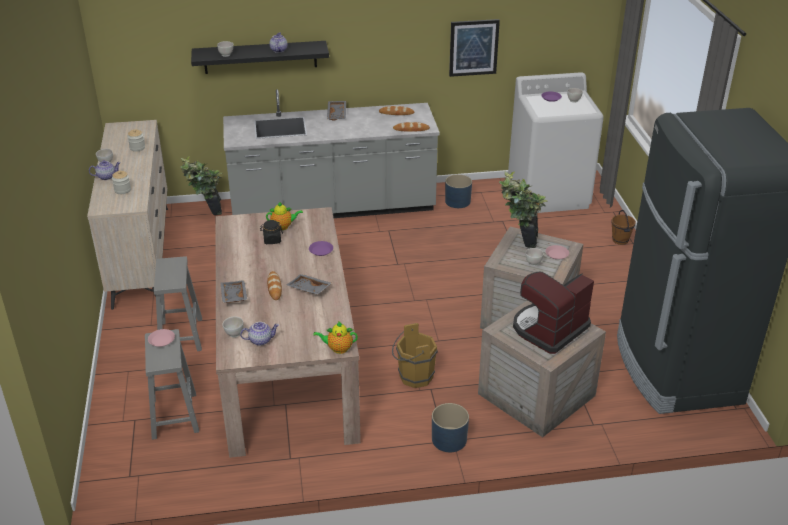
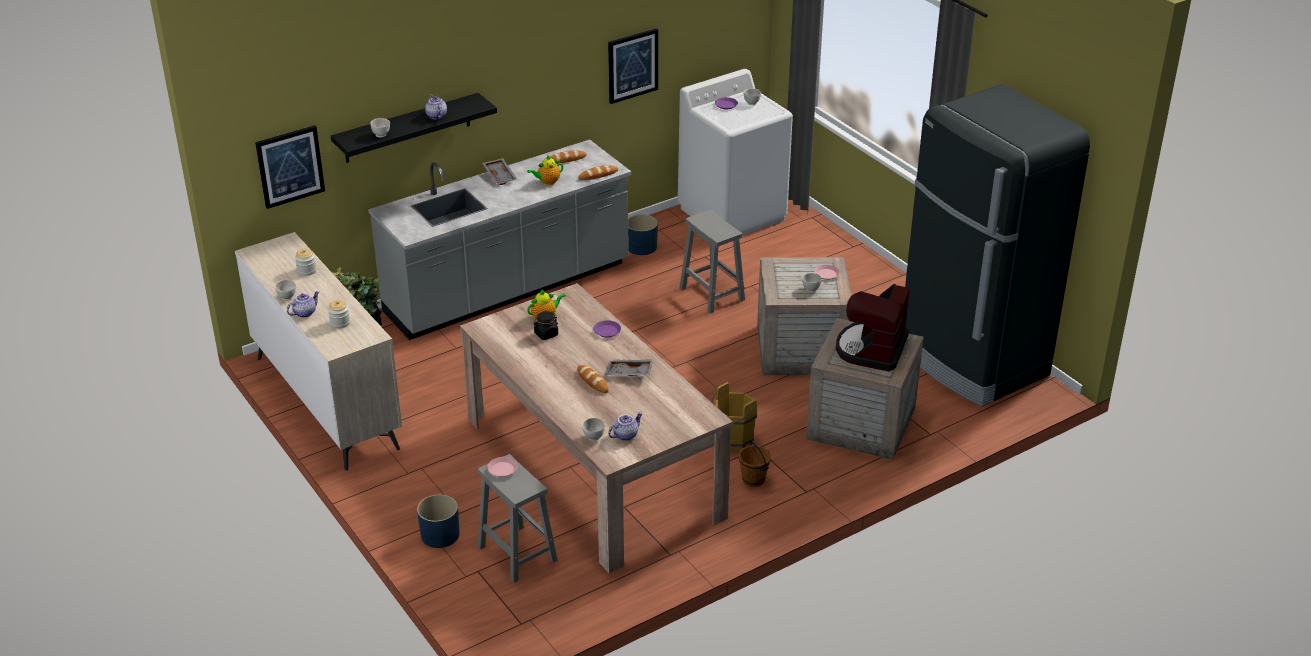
camera: 25 degrees left, 0 degrees up
(156, 66) = (290, 166): none -> picture
(180, 335) = (452, 474): grey stool -> grey stool (711, 294)
(233, 296) = (558, 401): grey tray -> none
(338, 349) = (707, 420): teapot -> teapot (547, 182)
(449, 440) = (809, 489): blue planter -> blue planter (440, 535)
(518, 244) = (782, 273): potted plant -> none
(620, 240) = (839, 246): brown bucket -> brown bucket (754, 480)

